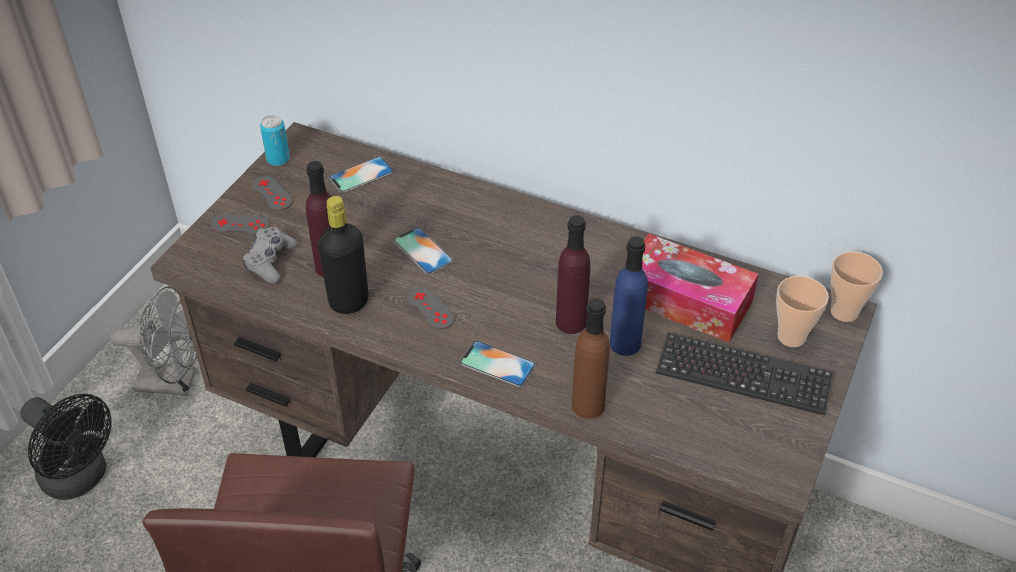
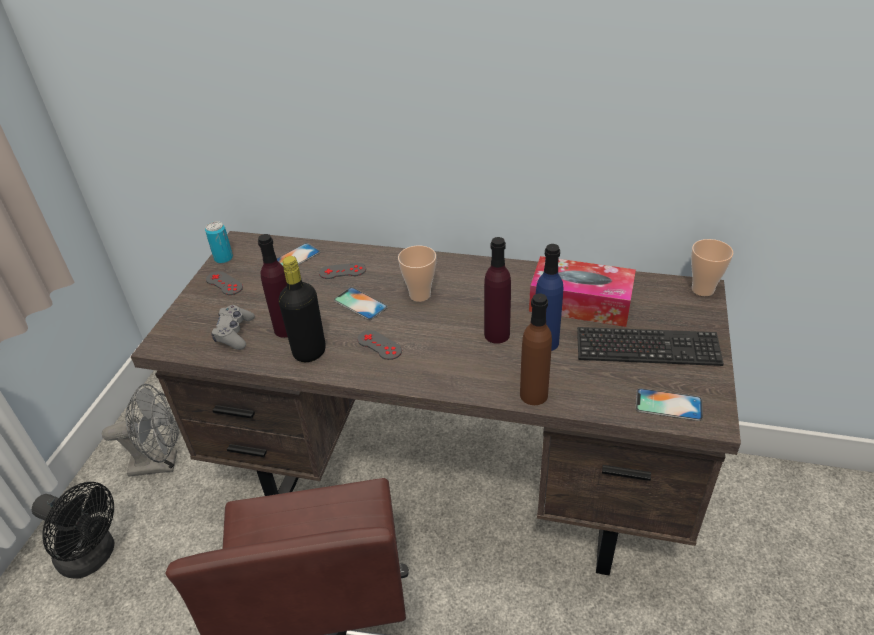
camera: 10 degrees left, 5 degrees down
(240, 225) = (202, 311): grey game controller -> grey game controller (342, 271)
(497, 364) = (448, 377): phone -> phone (668, 405)
(791, 337) = (671, 314): cup -> cup (420, 295)

